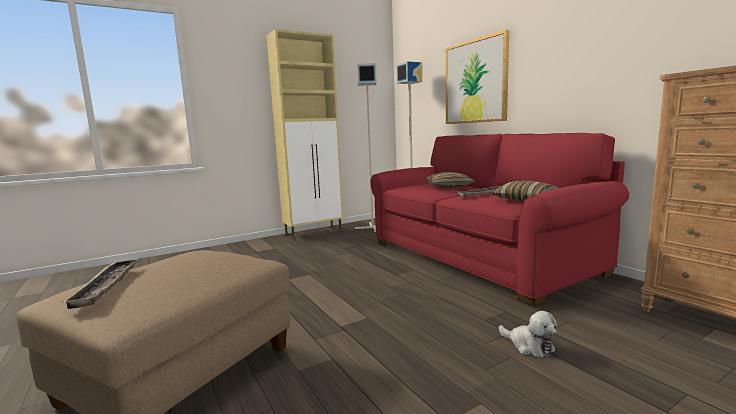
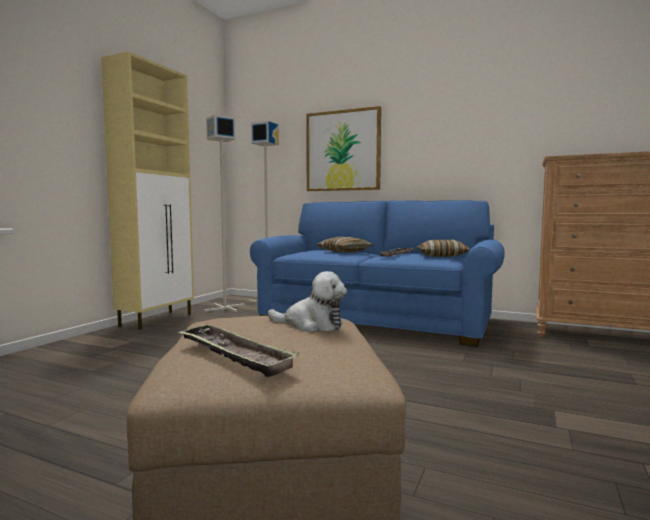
camera: 35 degrees left, 5 degrees down
(477, 257) = (376, 320): red sofa -> blue sofa
(529, 346) = (518, 370): plush toy -> plush toy (312, 325)

